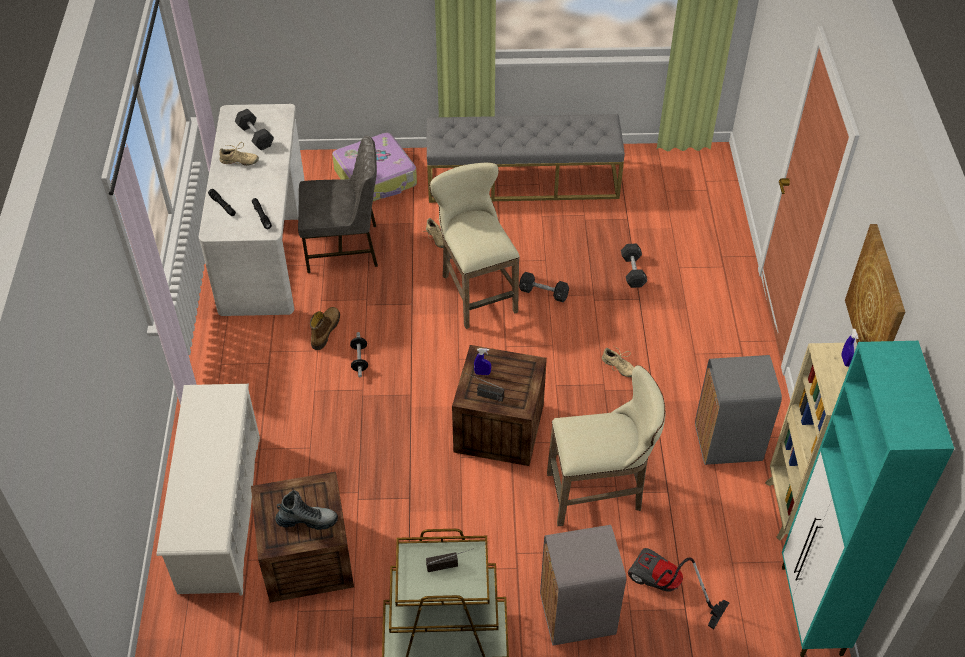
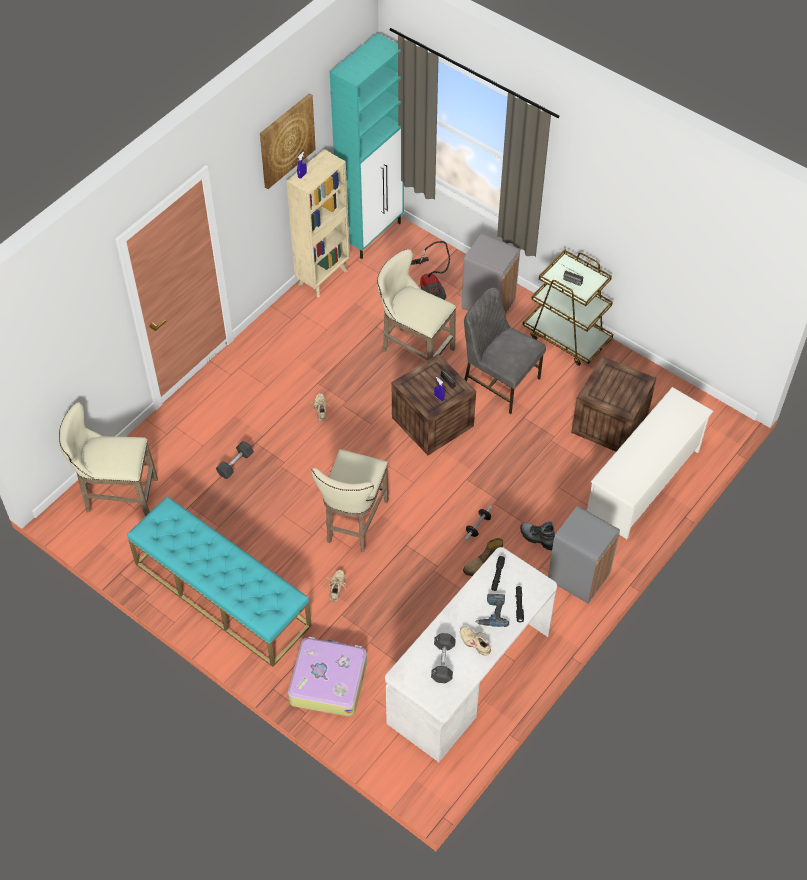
camera: 140 degrees left, 5 degrees up
(242, 188) = (492, 612): none -> power drill
(307, 520) = (614, 380): boot -> boot (538, 538)
(344, 247) = (411, 628): grey chair -> grey chair (500, 381)
(523, 180) = (221, 594): grey bench -> turquoise bench
(543, 293) = (310, 490): black dumbbell -> none
(692, 190) = (117, 496): none -> beige stool
(727, 442) = (312, 328): grey trash can -> grey trash can (578, 578)

